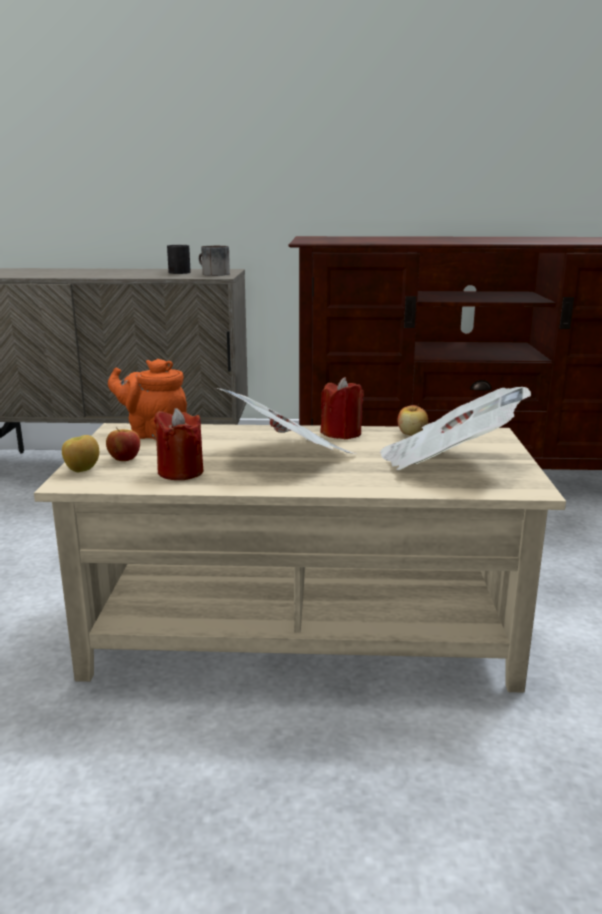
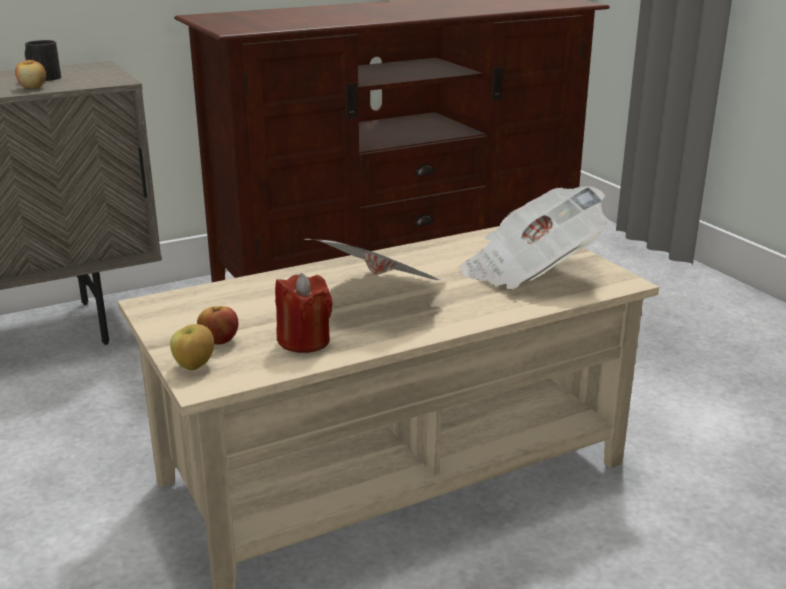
camera: 30 degrees left, 5 degrees up
(153, 434) = (202, 302): orange teapot -> none
(212, 274) = (97, 77): mug -> none
(341, 434) = (396, 258): red candle -> none
(412, 434) = (460, 245): apple -> apple (33, 87)

